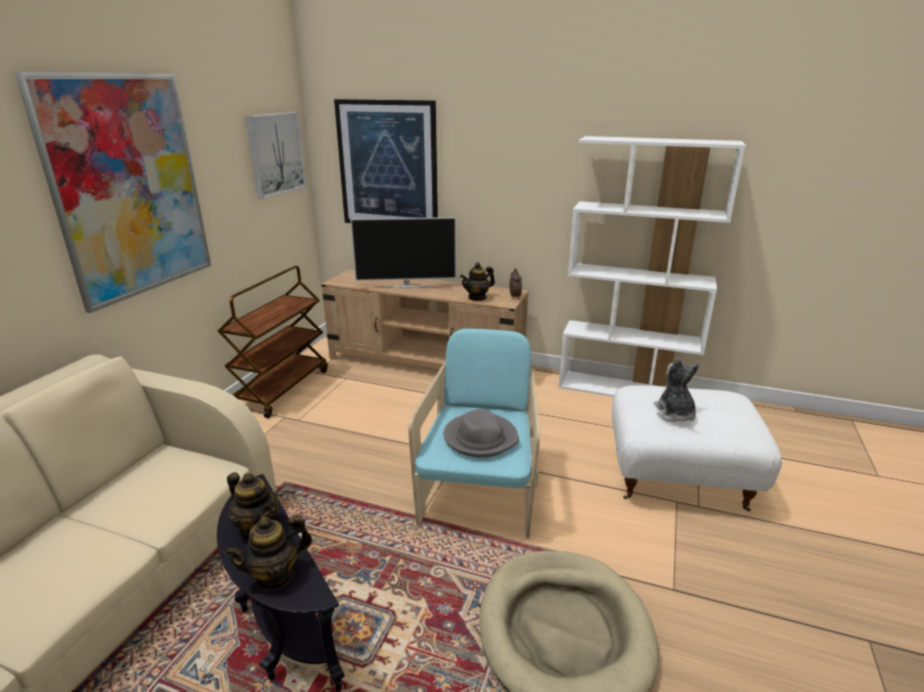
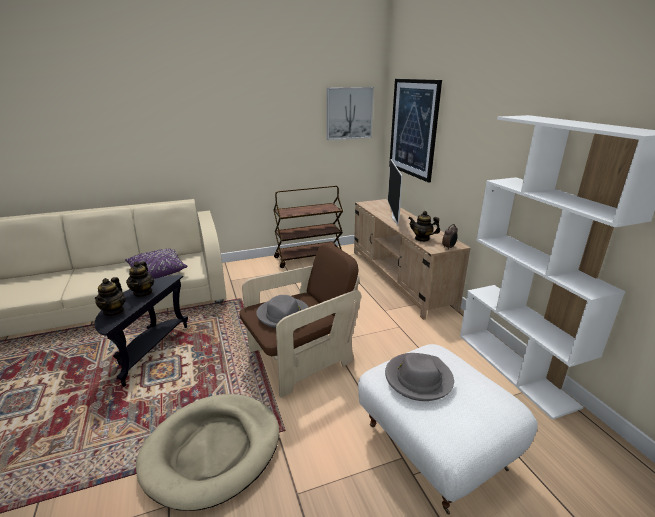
camera: 50 degrees right, 0 degrees up
(129, 187) = (233, 121): picture -> none
(144, 510) = (157, 272): none -> purple pillow
(275, 575) = (114, 311): teapot -> teapot turned 105 degrees counterclockwise
(406, 286) = (395, 218): television -> television turned 45 degrees clockwise
(479, 493) = (300, 359): turquoise armchair -> brown armchair
(674, 414) = (418, 379): plush toy -> grey hat

